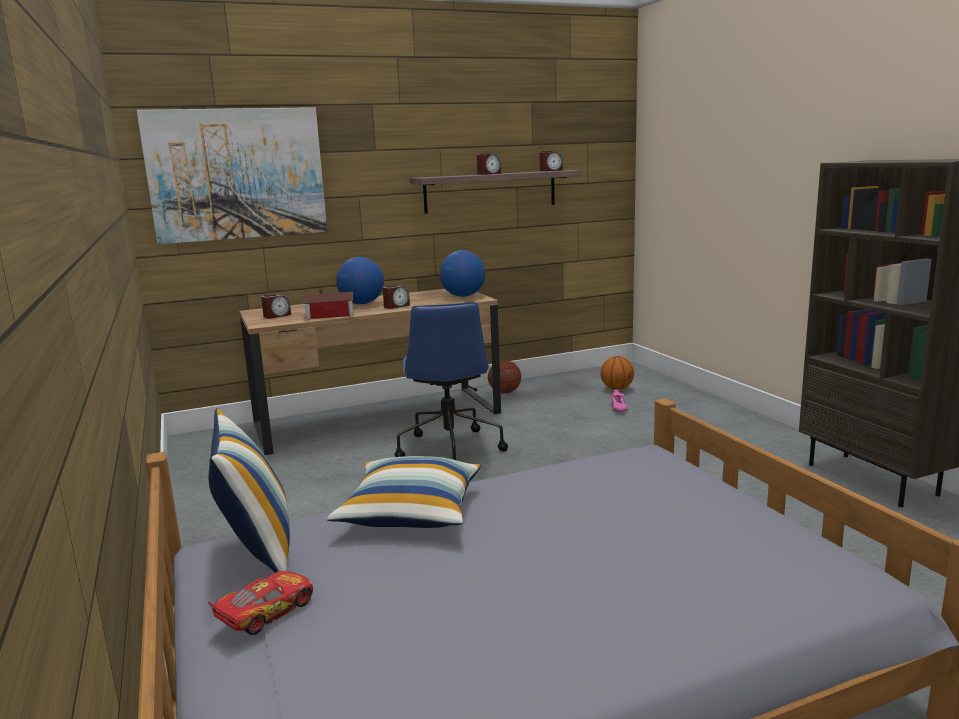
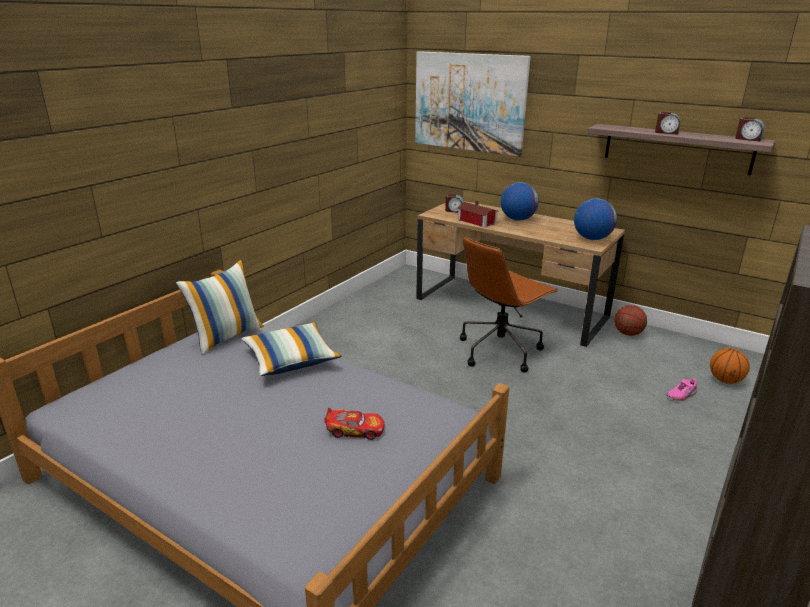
camera: 55 degrees right, 10 degrees up
(265, 612) = (172, 361): toy car -> toy car (355, 430)
(396, 306) = (527, 230): alarm clock -> none
(449, 448) = (500, 350): blue office chair -> brown office chair

